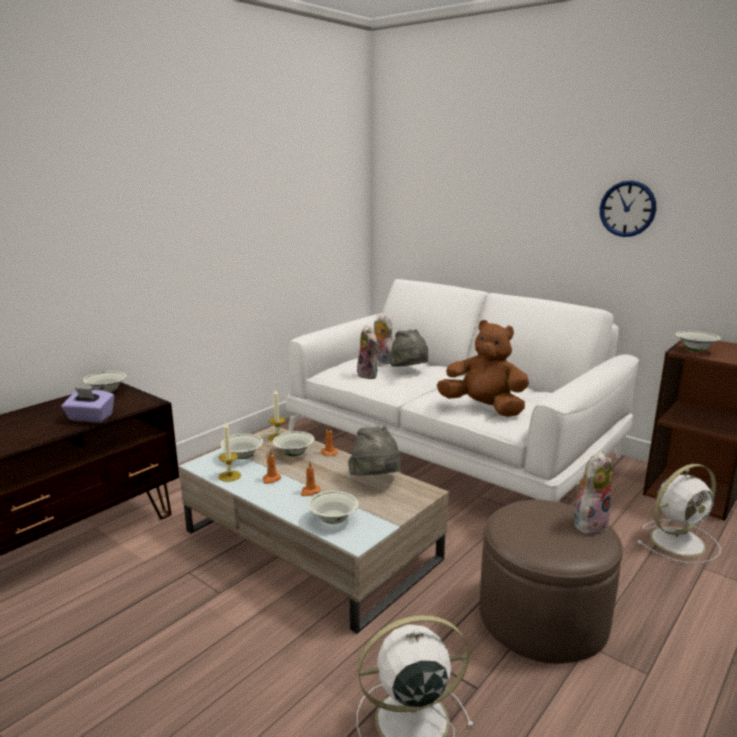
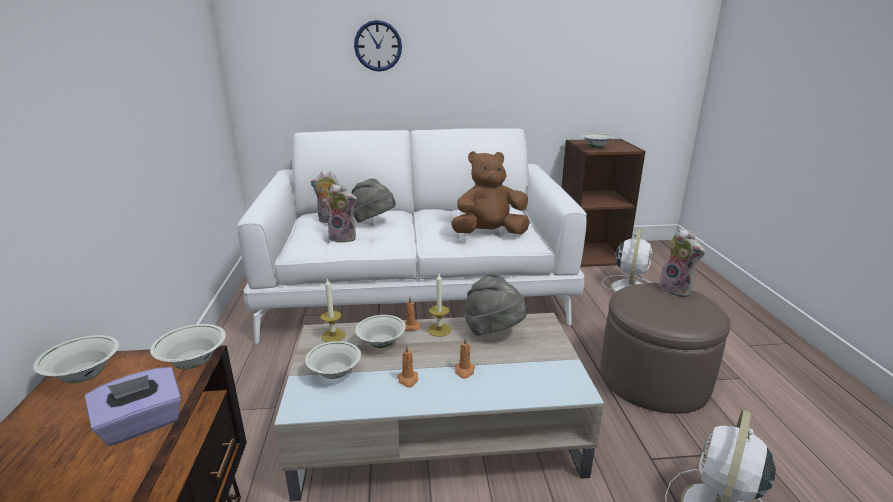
camera: 45 degrees left, 5 degrees up
(229, 476) = (359, 401): candle -> candle (439, 330)
(333, 520) = (531, 384): white bowl -> white bowl (194, 363)
(589, 523) = (677, 290): plush toy -> plush toy turned 150 degrees clockwise
(627, 209) = (513, 40): wall clock -> wall clock (378, 46)

